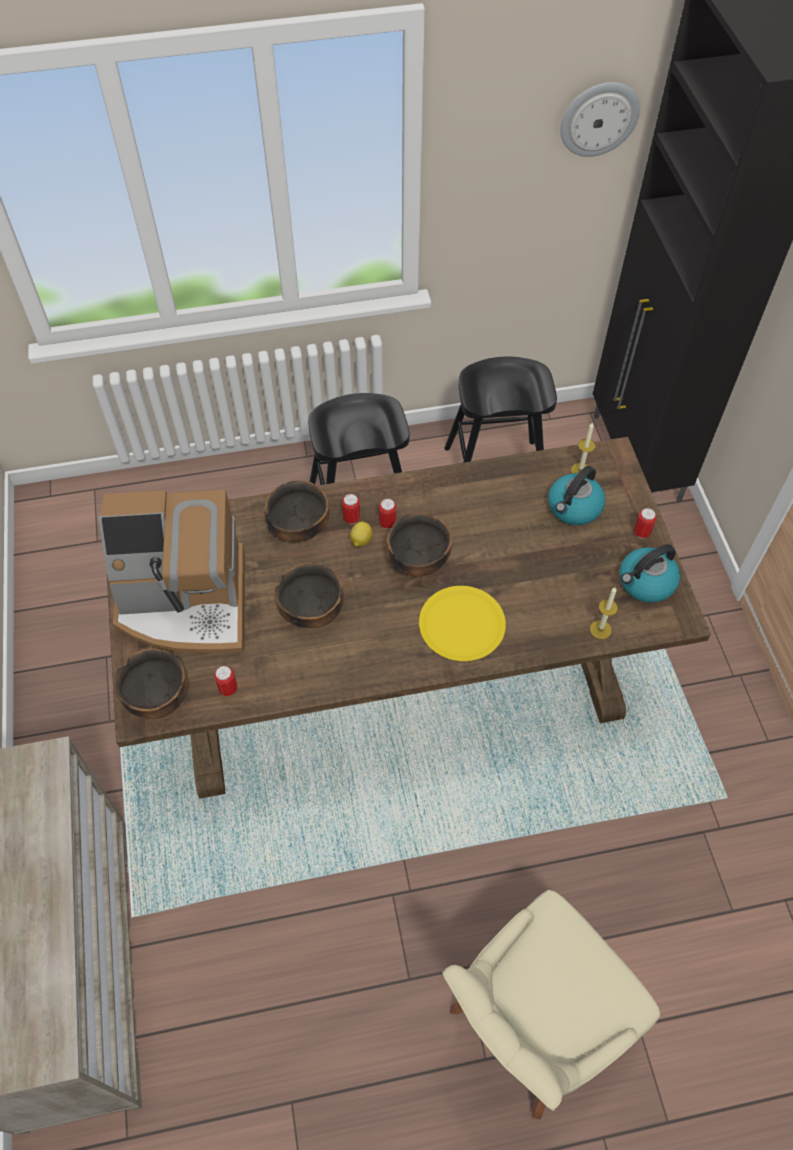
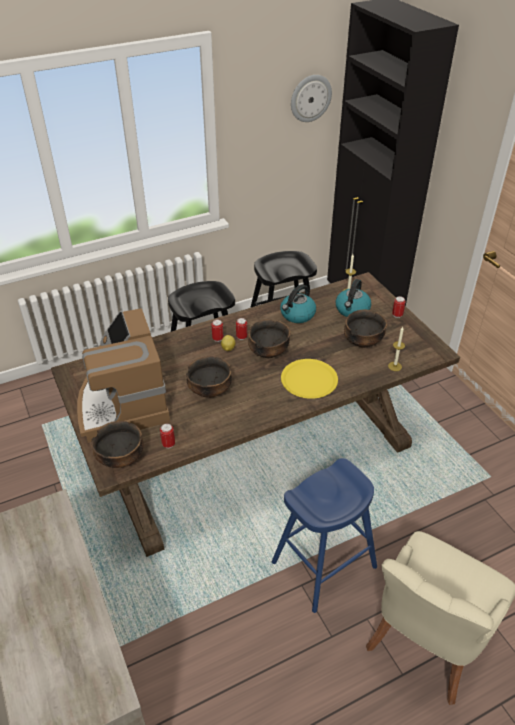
camera: 15 degrees left, 15 degrees down
(185, 603) = (123, 403): coffee machine -> coffee machine turned 90 degrees clockwise
(299, 528) = (185, 349): bowl -> bowl (362, 342)
(433, 872) = (324, 564): none -> blue stool
(645, 583) = (410, 338): kettle -> kettle (297, 315)

